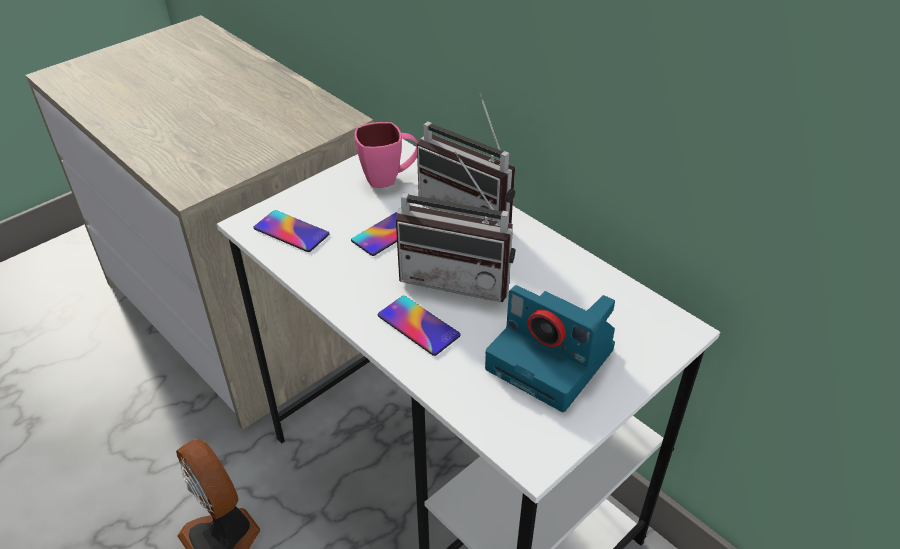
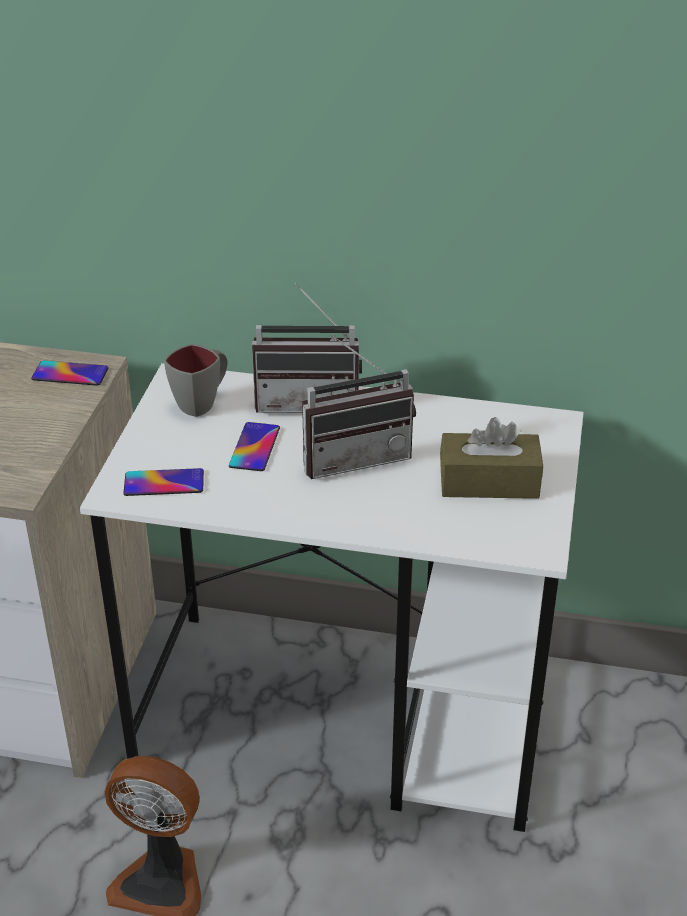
camera: 35 degrees left, 5 degrees down
(389, 178) = (202, 403): pink mug -> grey mug
(418, 325) = (362, 505): phone -> phone (70, 374)
(553, 360) = (489, 482): camera -> brown tissue box

